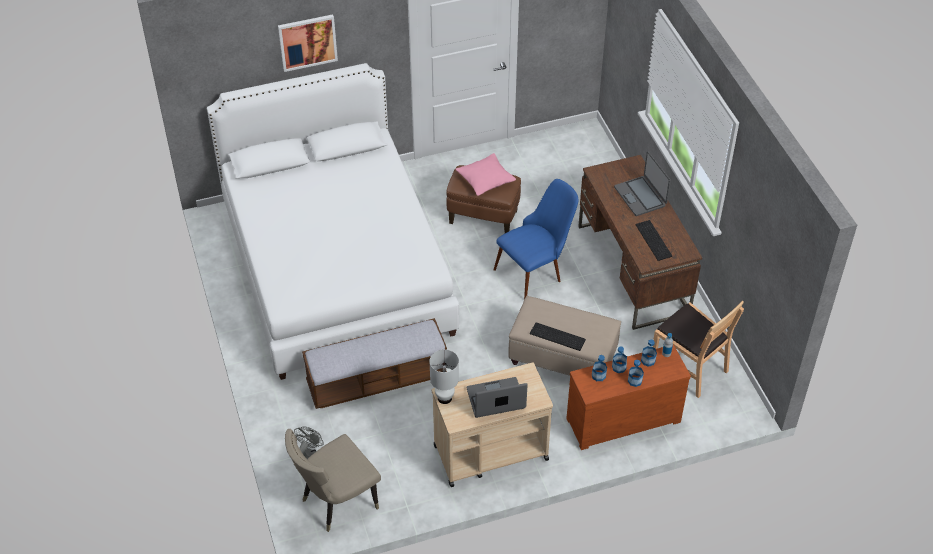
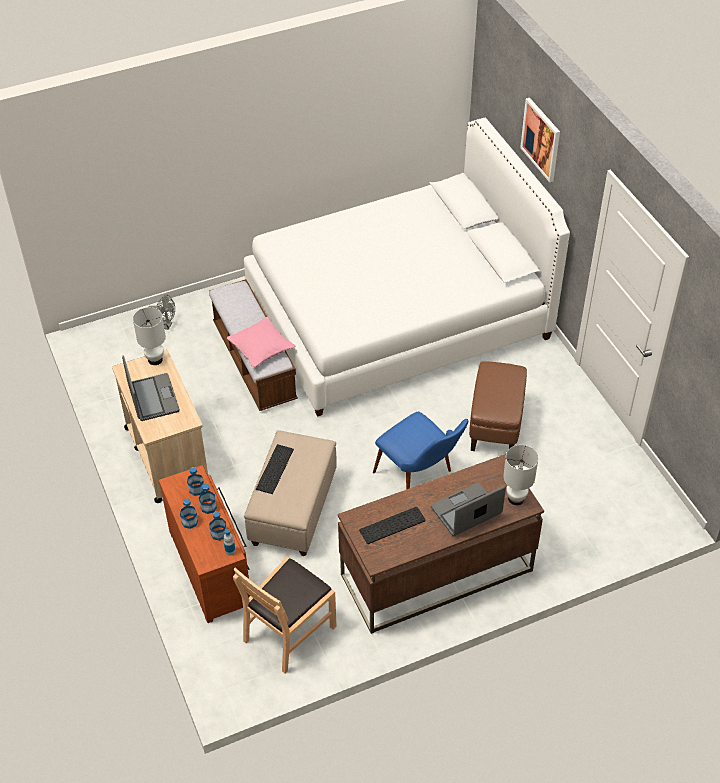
camera: 85 degrees right, 0 degrees up
(336, 502) = (112, 350): beige chair -> none
(485, 180) = (503, 390): pink pillow -> pink pillow (261, 348)
(629, 168) = (516, 499): none -> white table lamp

